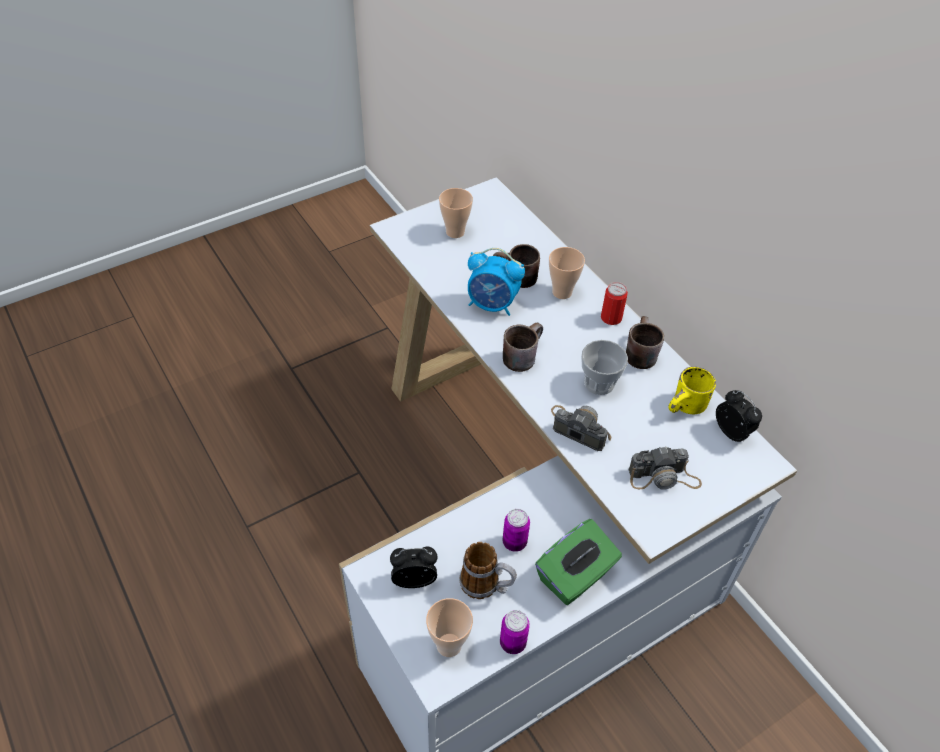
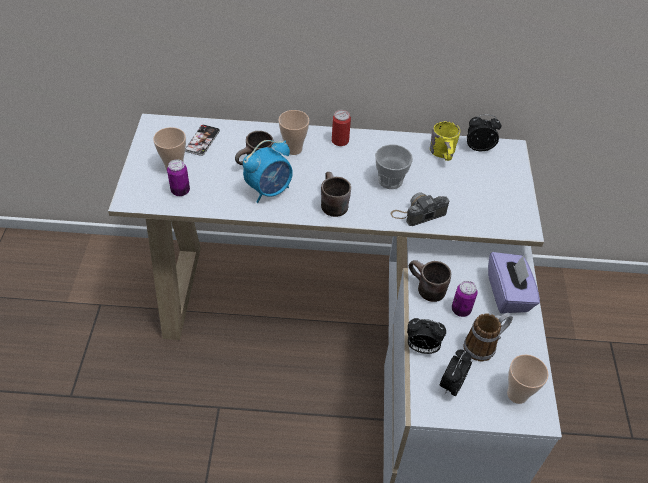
camera: 55 degrees left, 0 degrees up
(438, 531) = (421, 348): none -> alarm clock
(505, 229) = (202, 140): none -> phone
(512, 643) = (537, 357): can -> can (180, 191)
(575, 576) = (508, 294): green tissue box -> purple tissue box
(637, 352) = (380, 147): brown mug -> brown mug (424, 289)
(664, 477) = (489, 198): camera -> none

